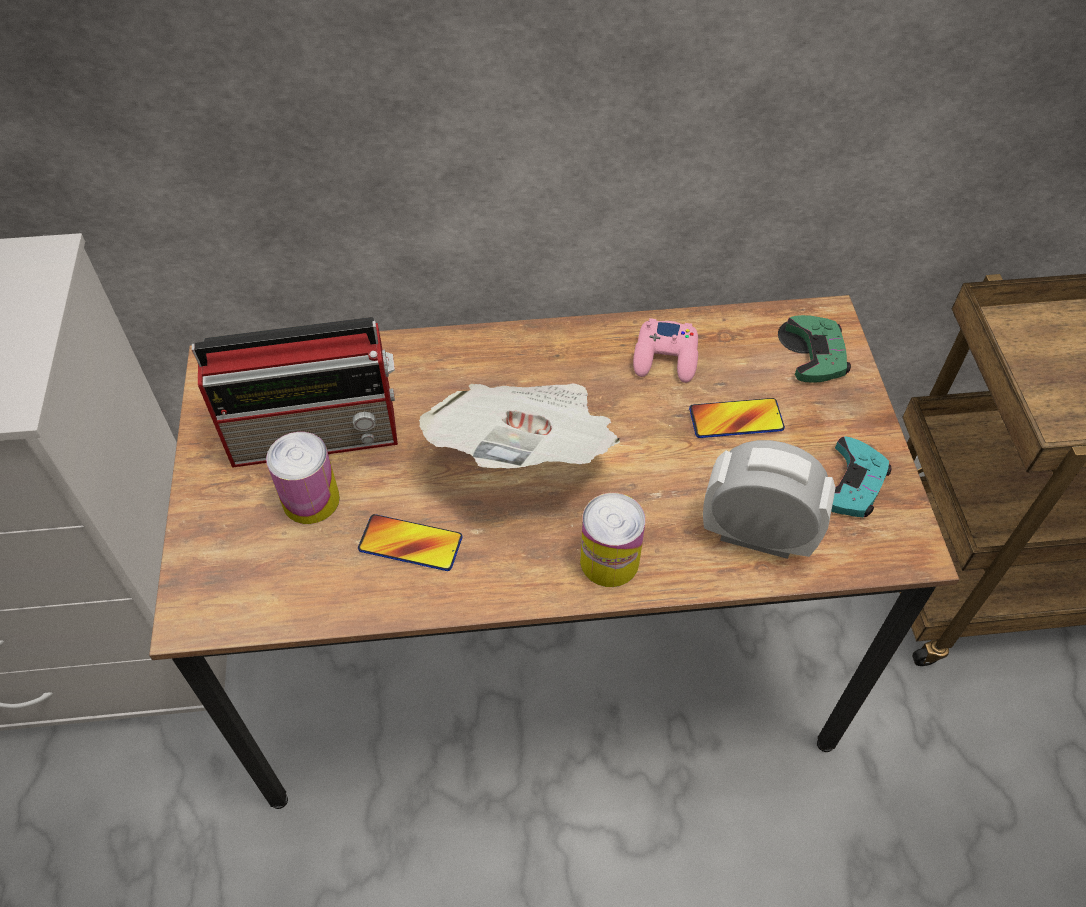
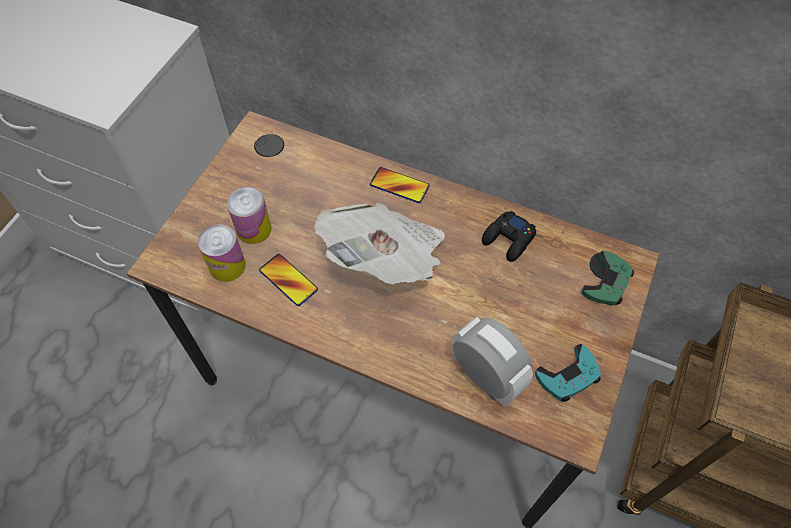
camera: 30 degrees right, 5 degrees up
(319, 434) = (281, 193): radio -> none
(609, 561) = (389, 346): can -> can (227, 266)
(666, 357) = (508, 239): pink game controller -> black game controller
(736, 419) = (524, 299): phone -> phone (399, 186)

